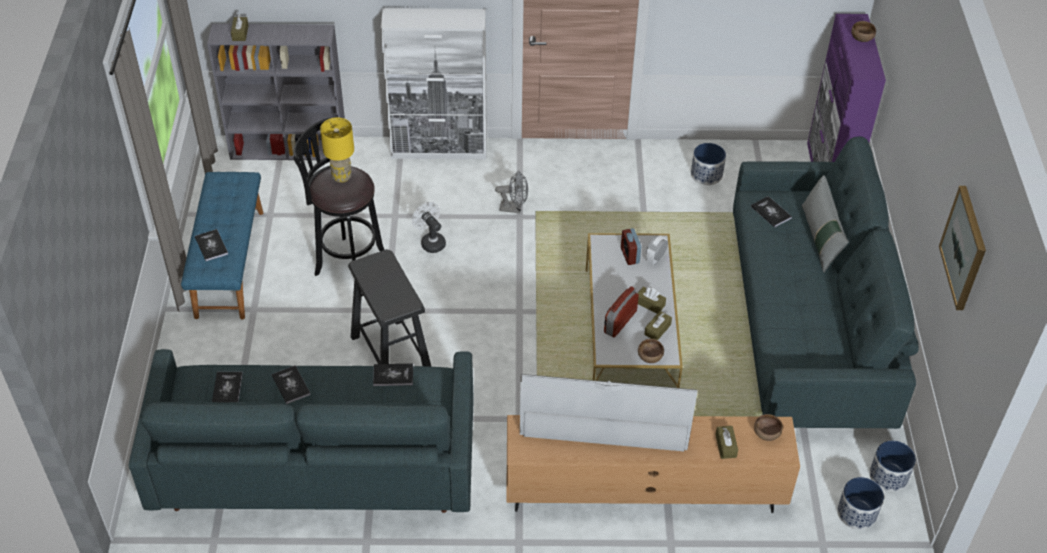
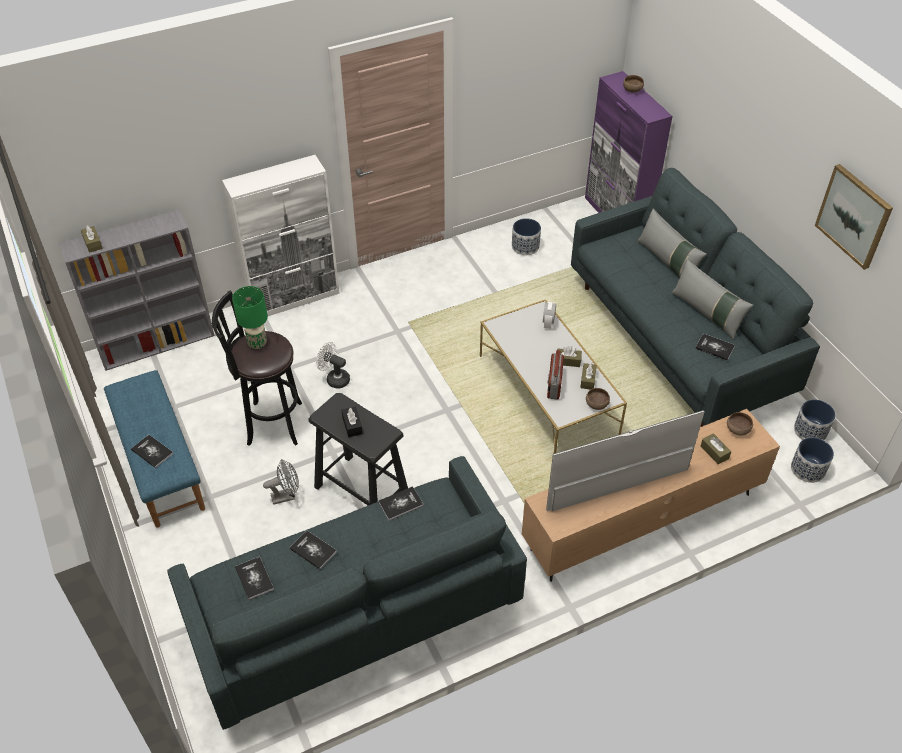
camera: 25 degrees left, 0 degrees up
(341, 177) = (256, 343): yellow table lamp -> green table lamp
(382, 284) = (352, 425): none -> black tissue box
(514, 208) = (388, 326): grey fan -> grey fan (286, 496)
(630, 255) = (526, 327): alarm clock -> none
(771, 212) = (617, 254): book -> book (714, 347)
(825, 307) = (707, 313): none -> grey pillow

